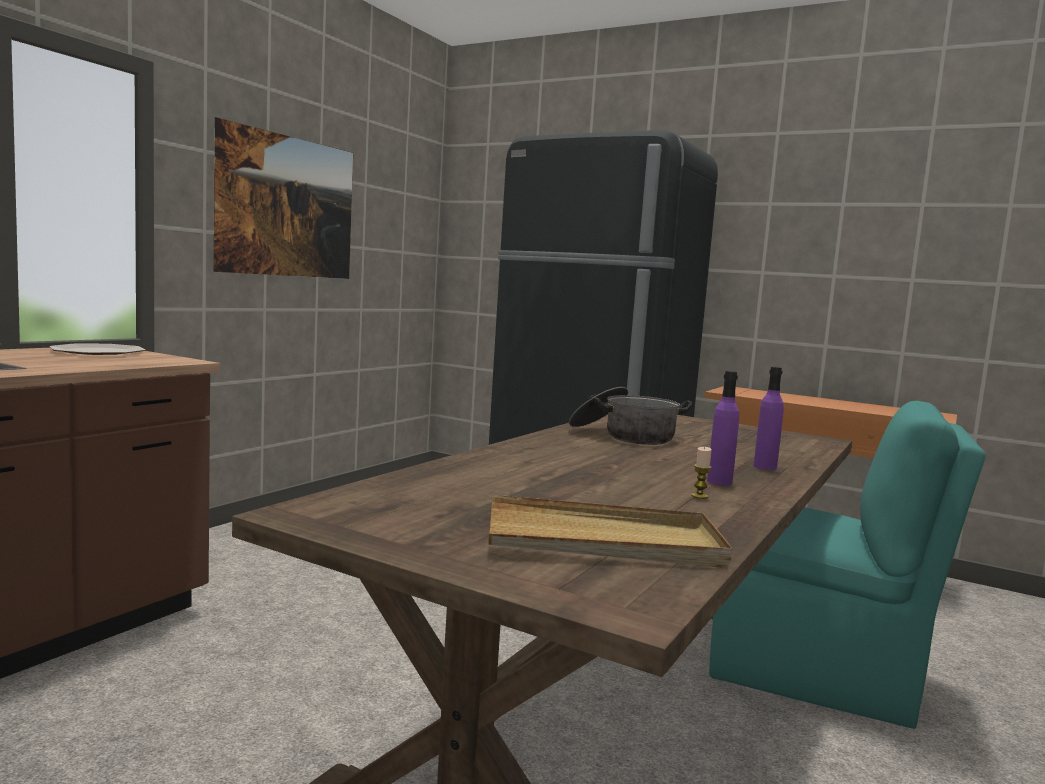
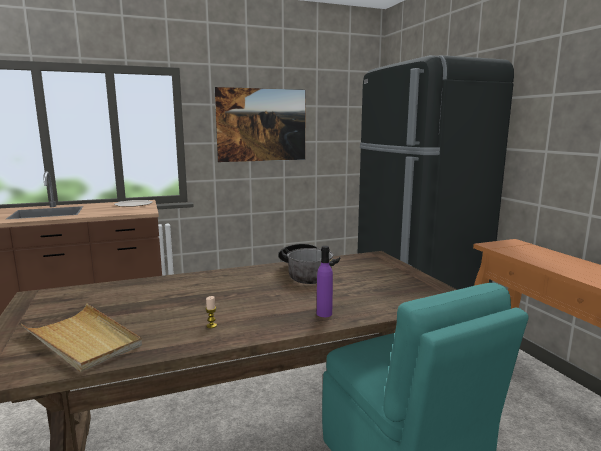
camera: 40 degrees right, 5 degrees up
(719, 481) = (256, 318): purple bottle -> none

